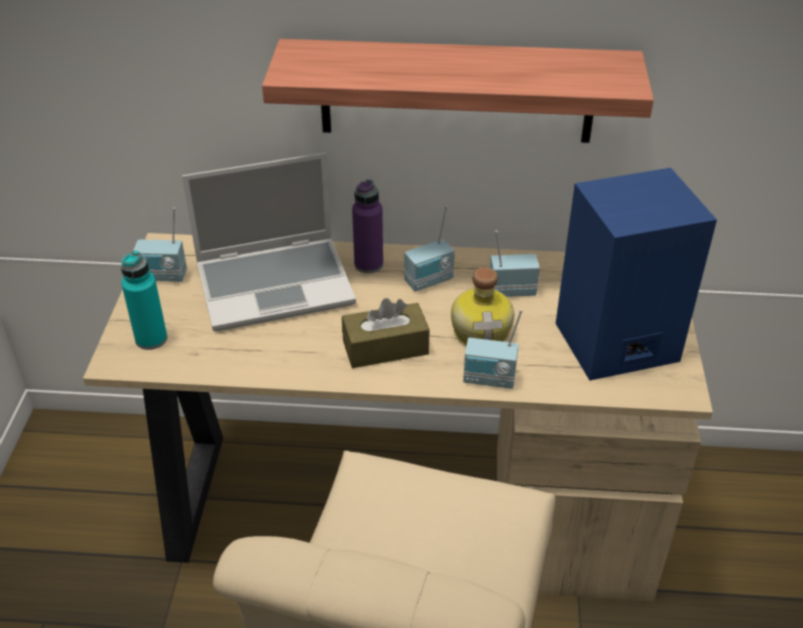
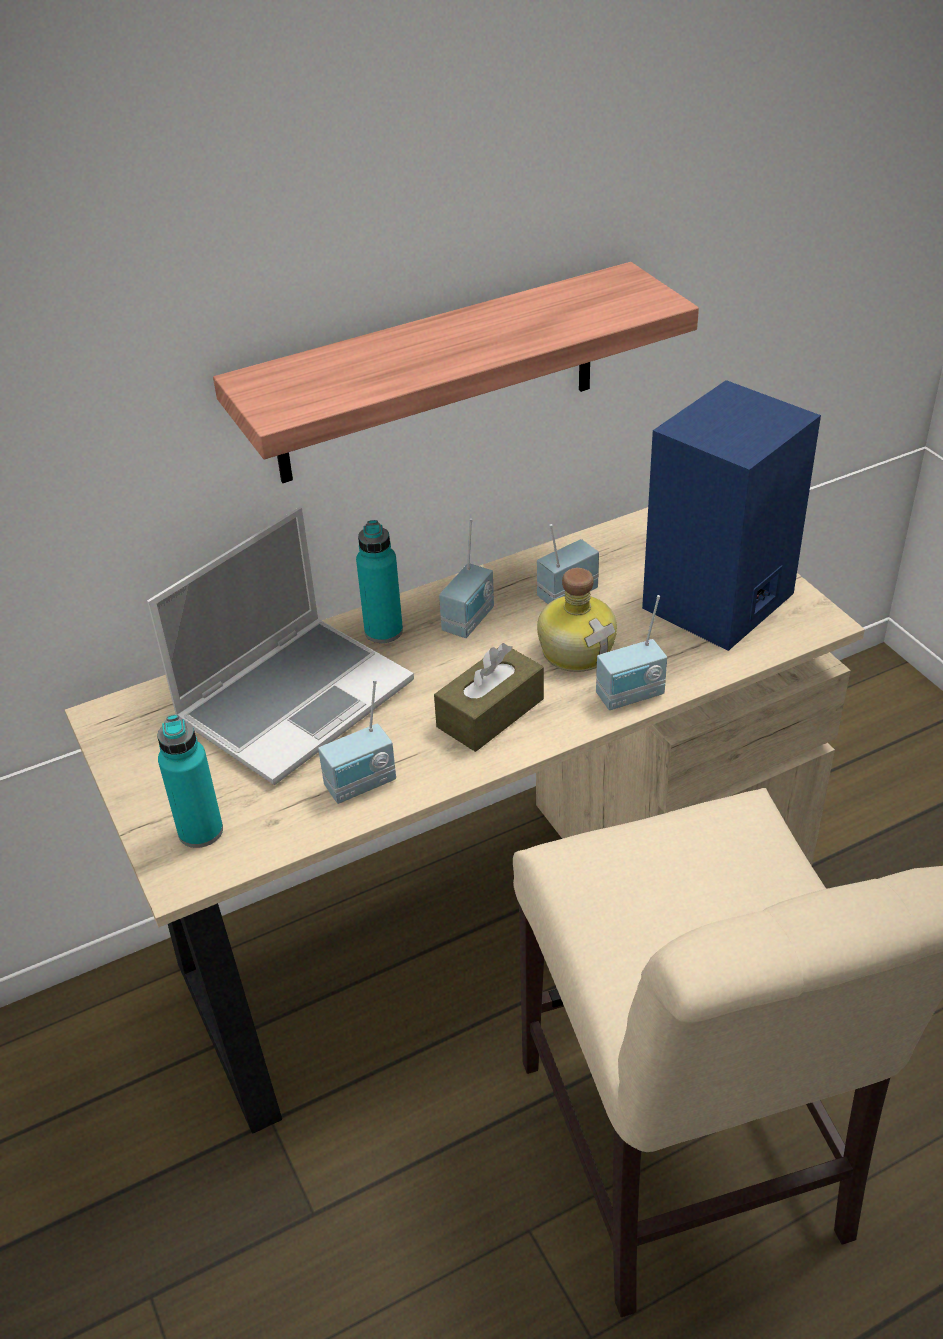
camera: 30 degrees left, 0 degrees up
(163, 277) = (141, 753): radio -> radio (362, 785)
(368, 264) = (383, 631): purple bottle -> turquoise bottle

